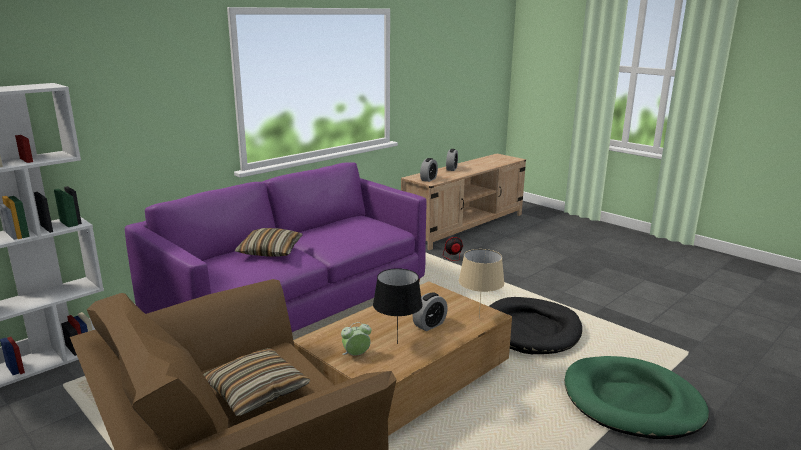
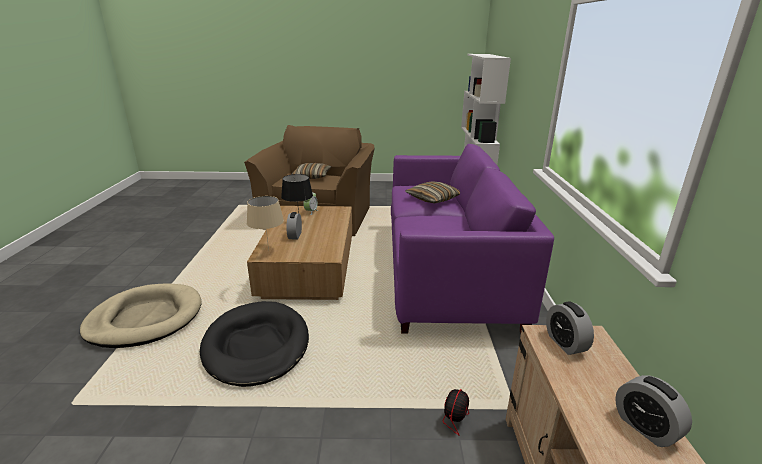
camera: 135 degrees right, 5 degrees up
(632, 402) = (145, 319): green dog bed -> beige dog bed

